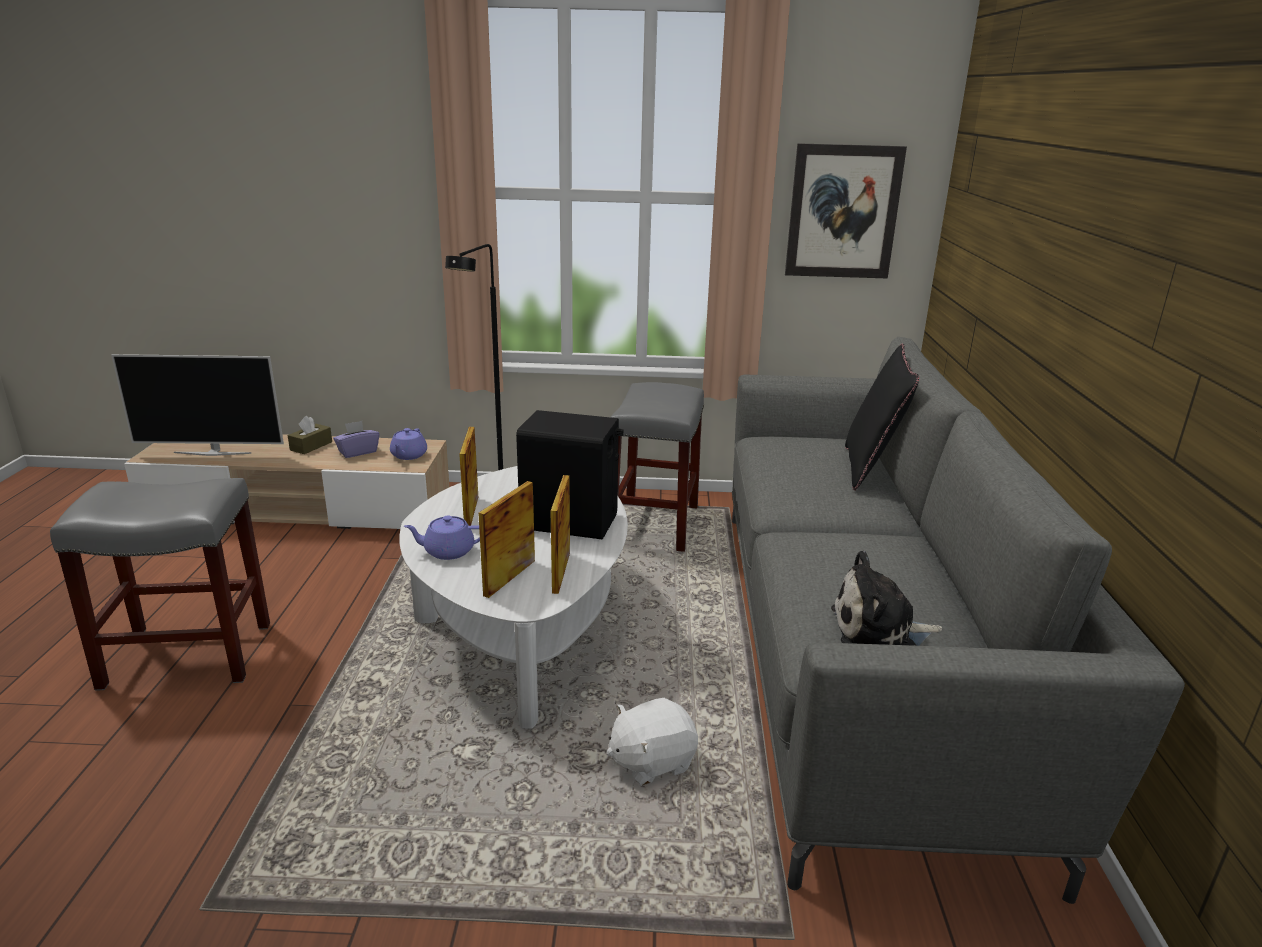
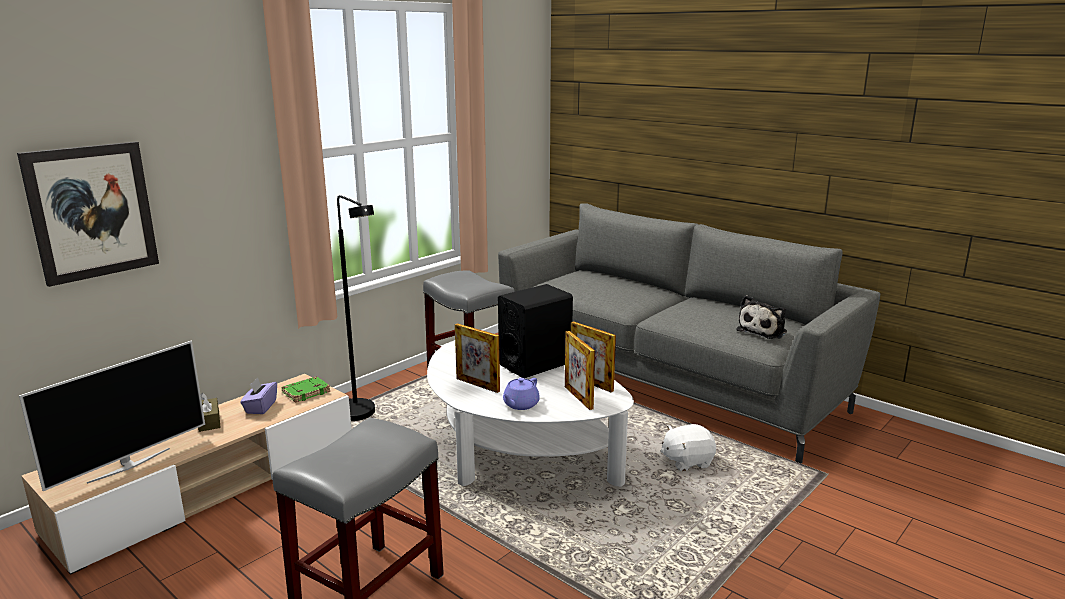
camera: 50 degrees left, 5 degrees down
(408, 455) = (306, 392): purple teapot -> green book
(651, 761) = (687, 461): white plush toy -> white plush toy turned 60 degrees clockwise
(843, 212) = (509, 135): picture -> picture (92, 212)
(870, 469) = (619, 279): black pillow -> none

